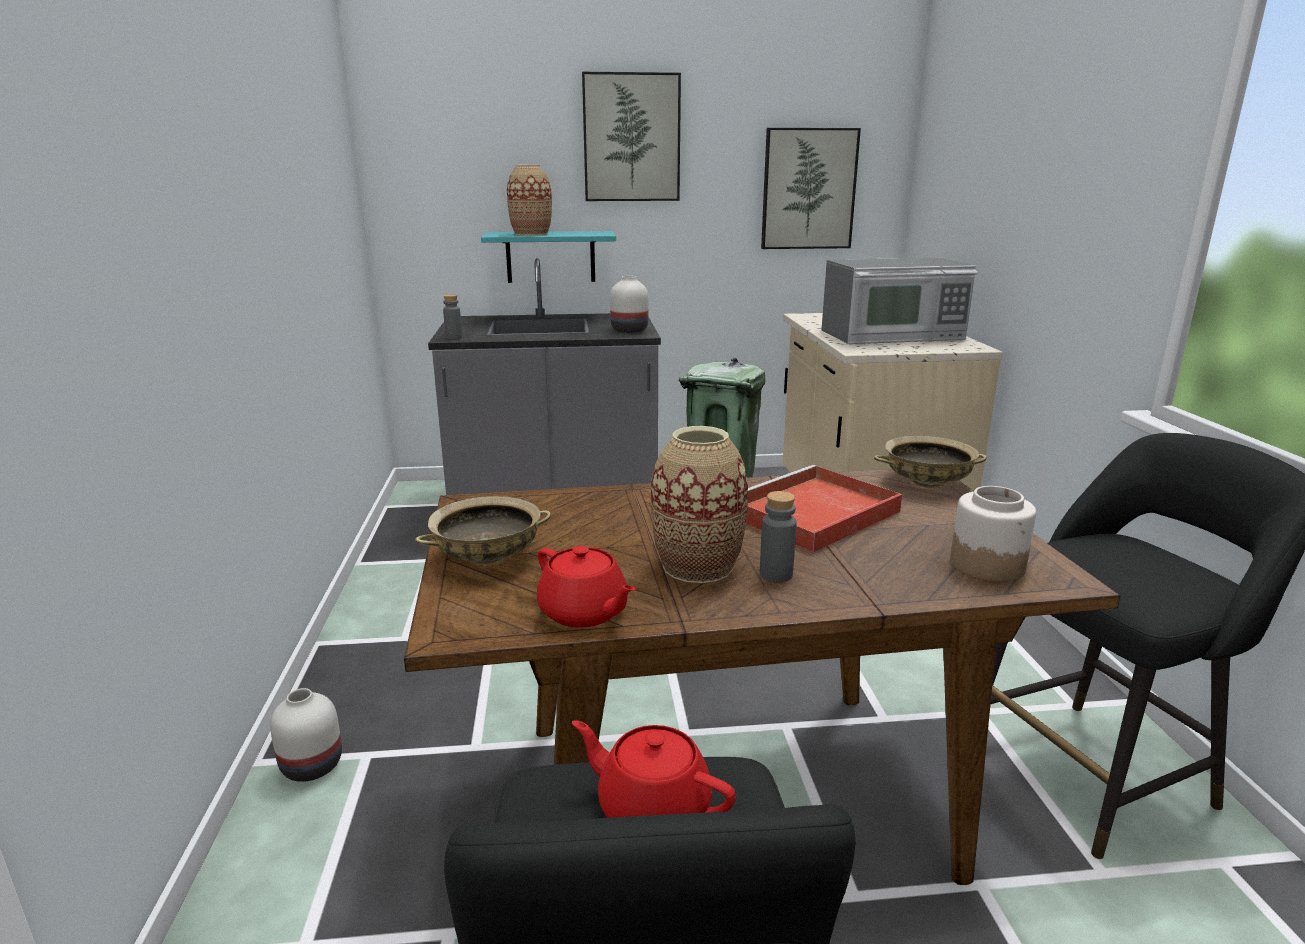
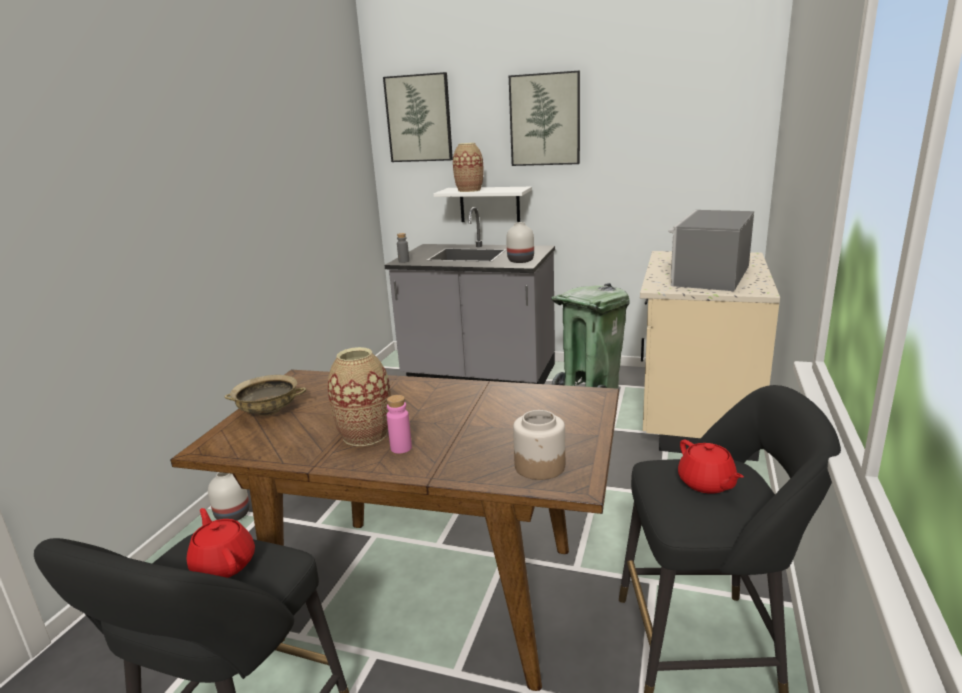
camera: 25 degrees right, 0 degrees up
(550, 257) = (489, 204): turquoise shelf -> white shelf
(584, 613) = (273, 451): red teapot -> red teapot (706, 483)
(776, 574) = (401, 448): grey bottle -> pink bottle
(808, 189) = (684, 152): picture -> picture (419, 118)
(811, 514) = (477, 412): red tray -> none
(893, 335) = (709, 275): microwave -> microwave turned 105 degrees clockwise
(926, 483) = (588, 400): beige bowl -> none

